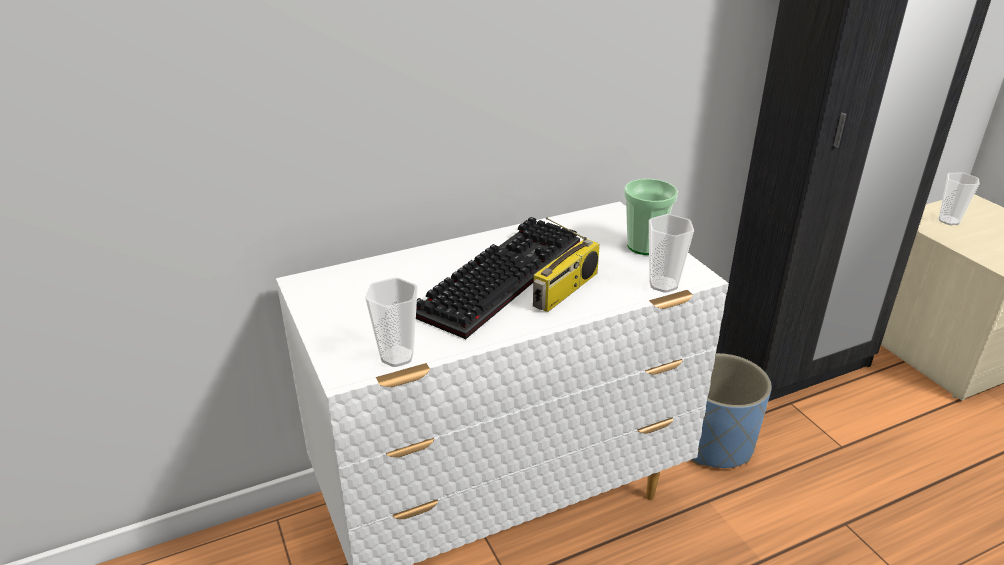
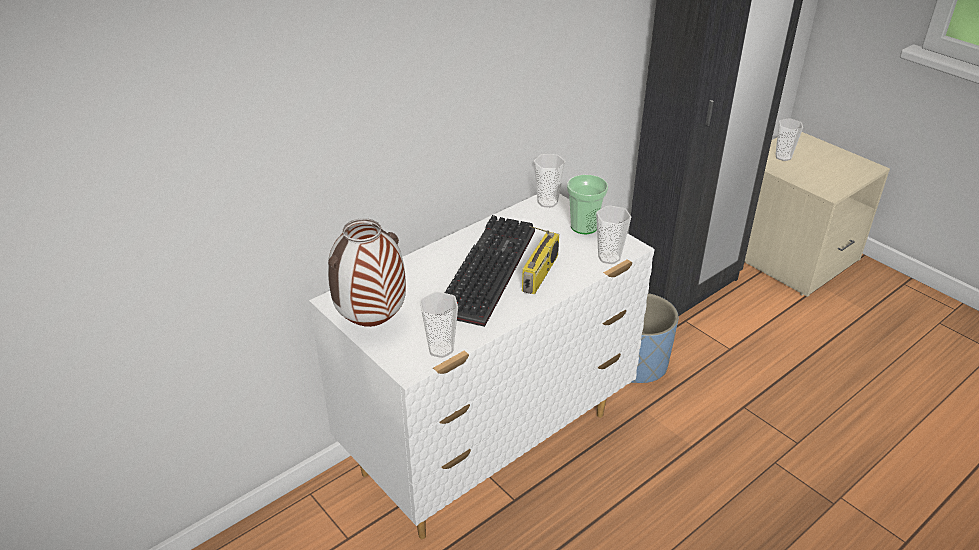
camera: 15 degrees left, 5 degrees up
(331, 314) = (371, 323): none -> vase
(609, 215) = (547, 202): none -> cup

